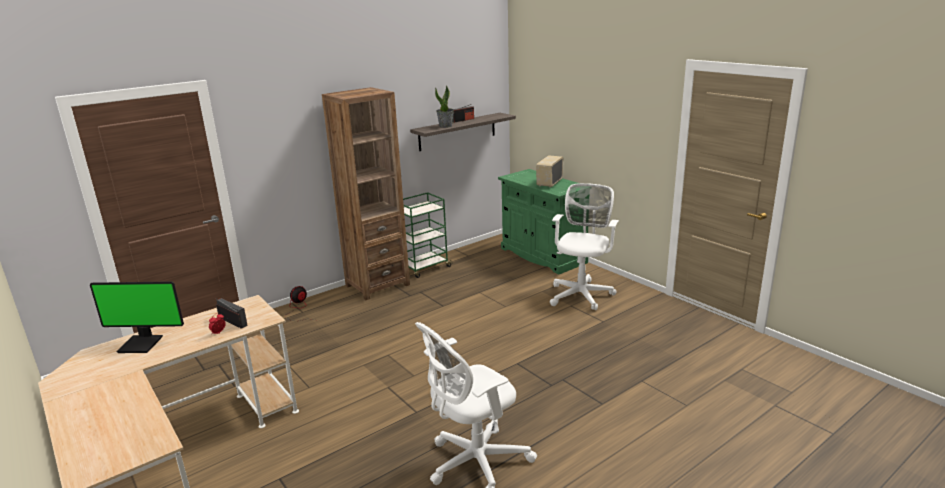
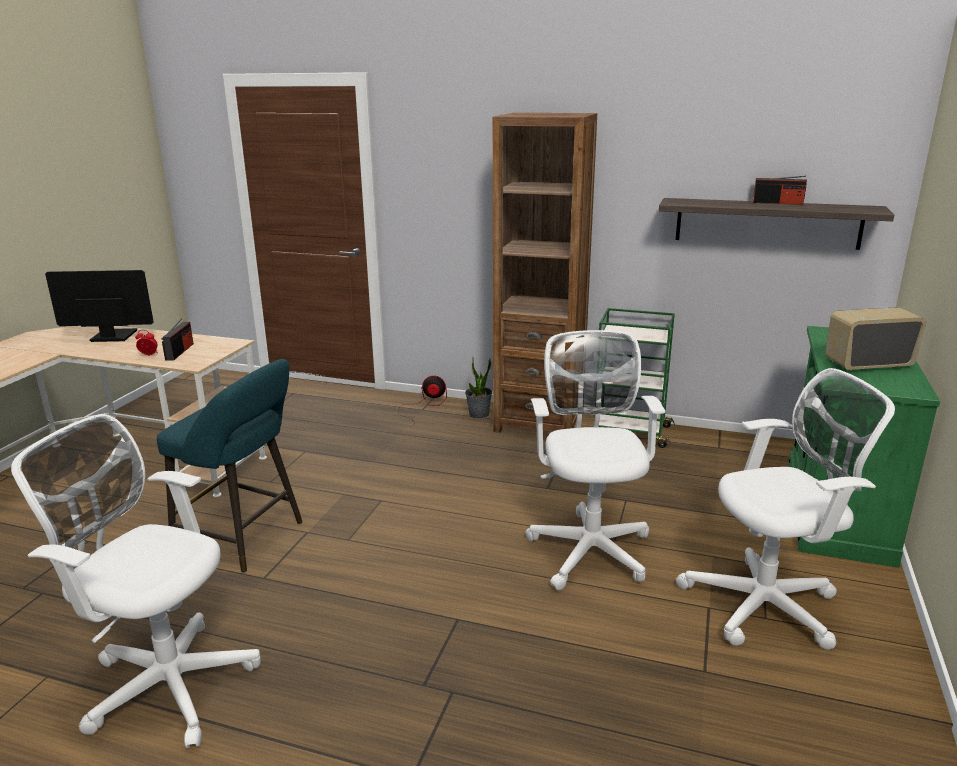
camera: 55 degrees right, 0 degrees up
(142, 343) = (112, 337): monitor -> monitor turned 120 degrees clockwise
(366, 410) = (244, 539): none -> turquoise stool
(446, 126) = (720, 204): potted plant -> potted plant (479, 414)
(503, 314) = (590, 547): none -> white office chair

